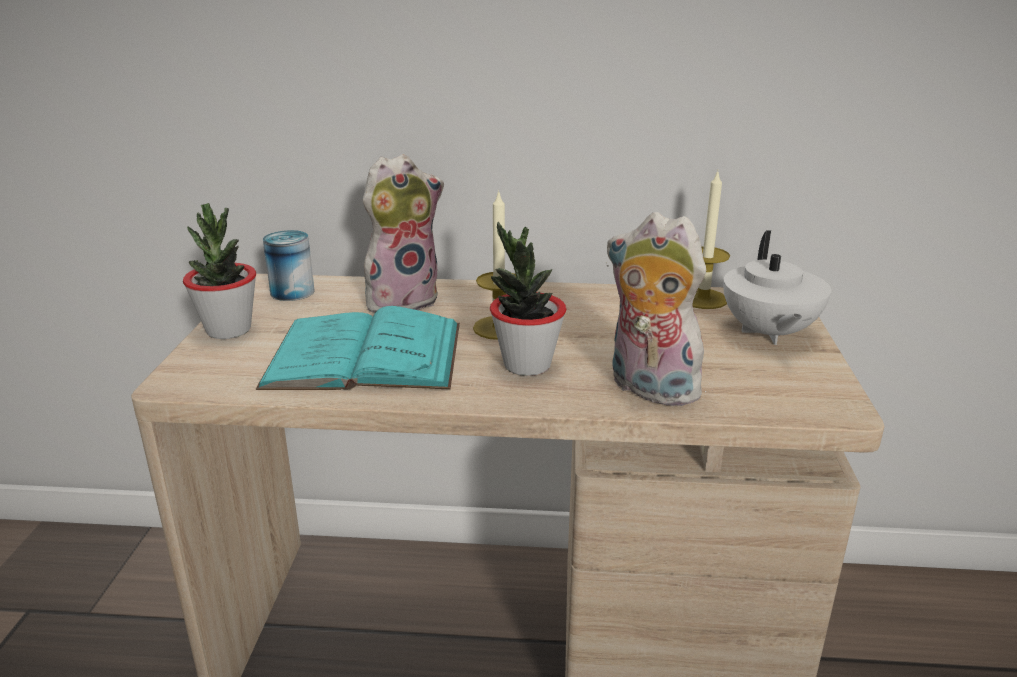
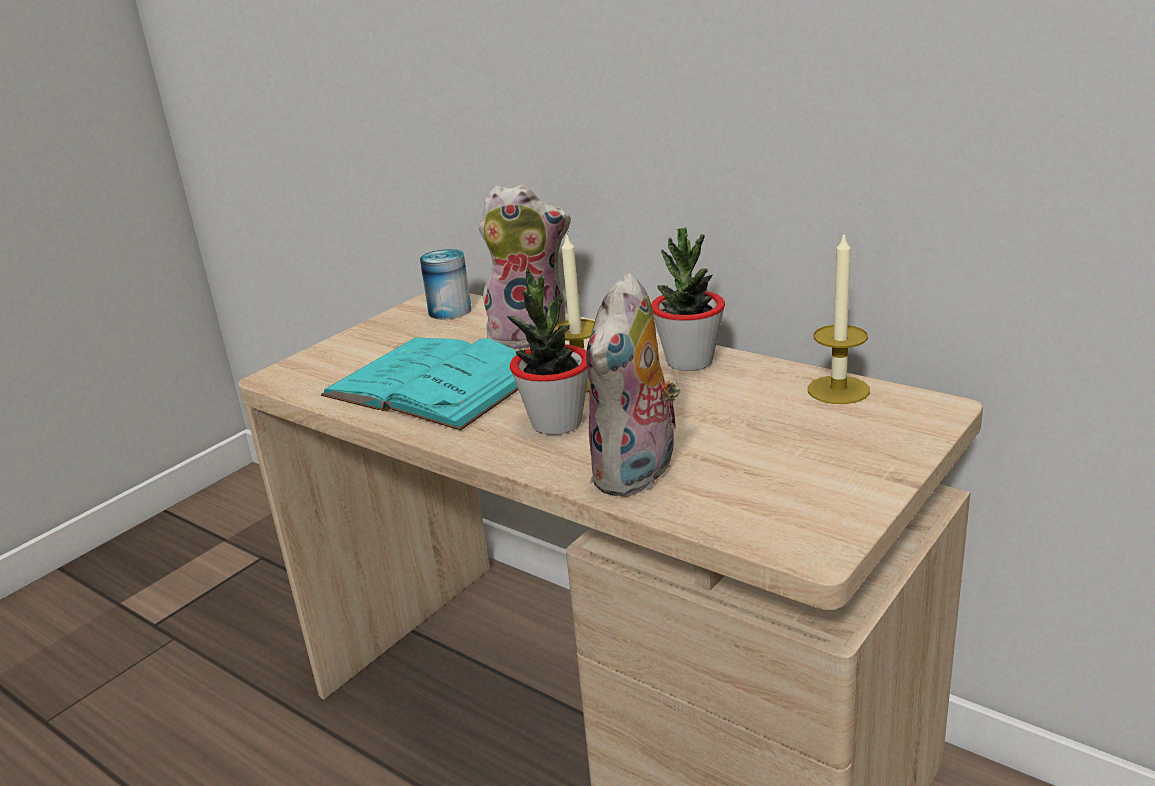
camera: 35 degrees right, 0 degrees up
(229, 330) = (362, 338): potted plant -> potted plant (689, 362)
(648, 389) = (637, 474): plush toy -> plush toy turned 135 degrees counterclockwise
(768, 333) = (858, 445): white teapot -> none

